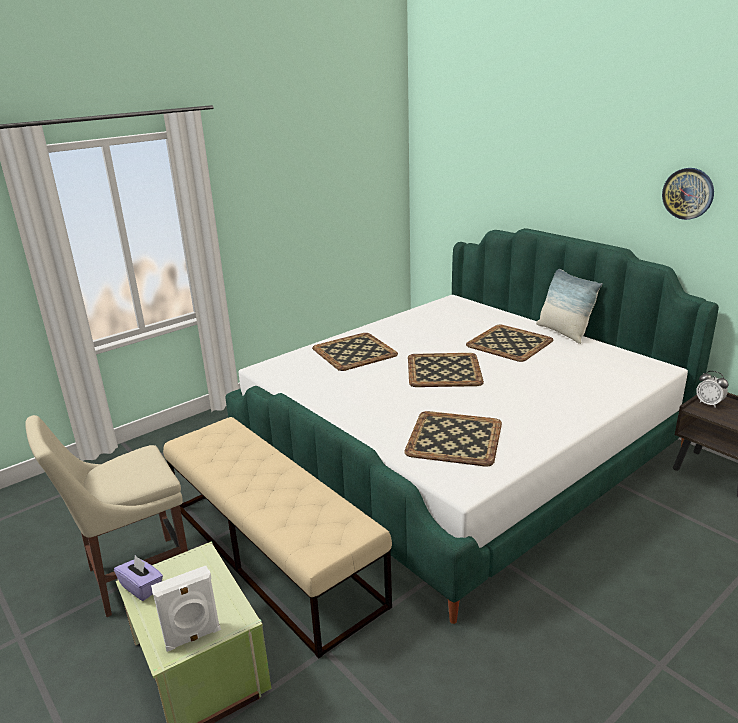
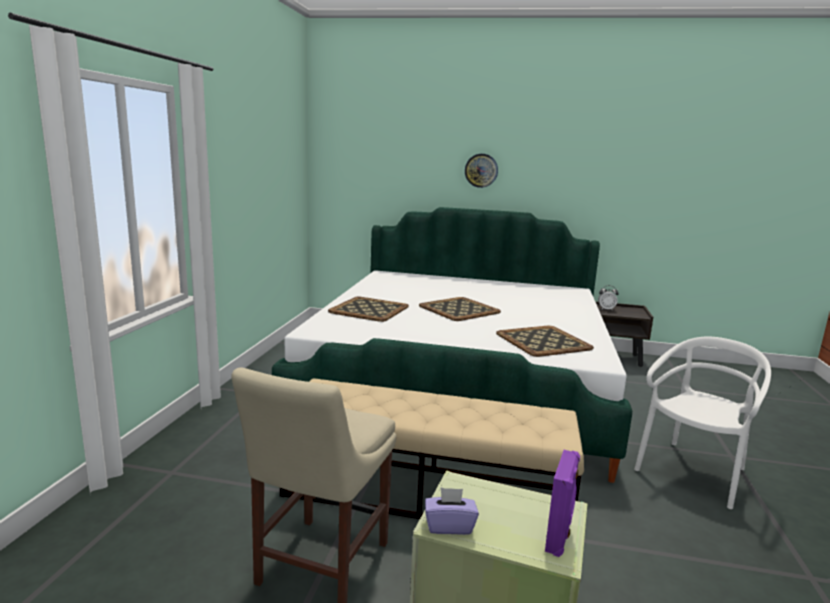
camera: 40 degrees left, 10 degrees down
(193, 637) = (559, 537): white speaker -> purple speaker
(509, 343) = (471, 290): tray -> none
(563, 332) = (491, 281): pillow -> none
(568, 658) = (693, 472): none -> white chair
(688, 193) = (569, 170): wall clock -> wall clock (481, 170)

